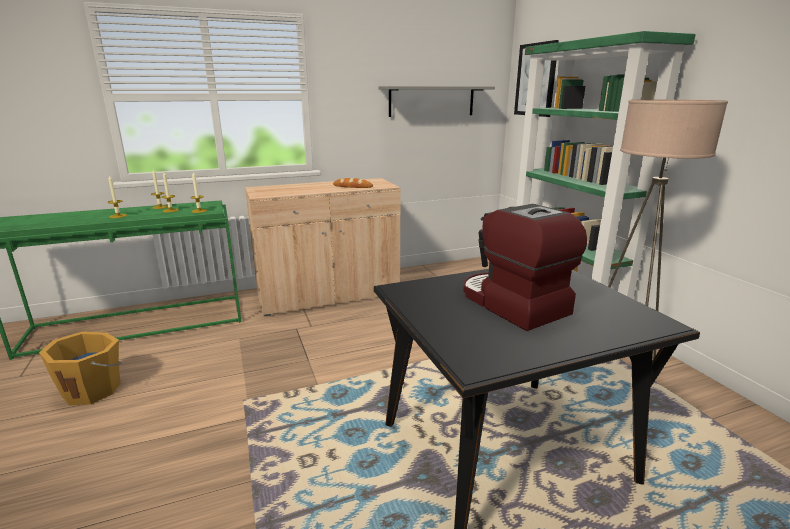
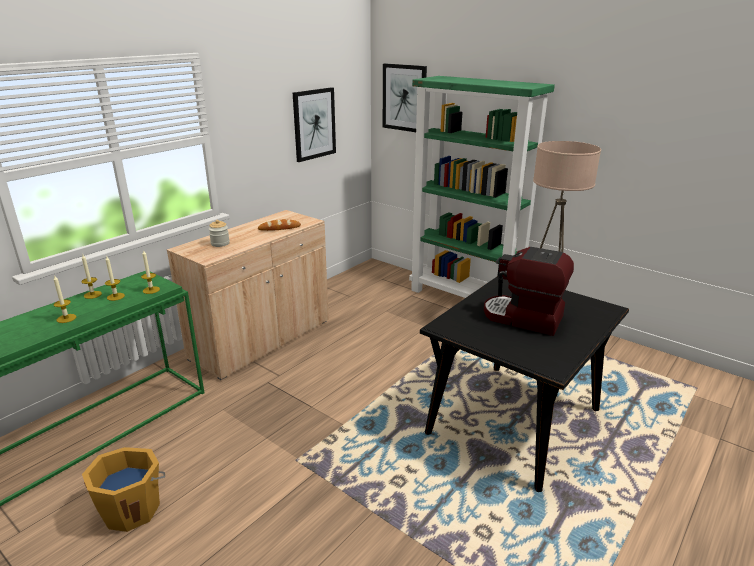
camera: 30 degrees left, 5 degrees up
(288, 189) = (220, 243): none -> jar
(432, 101) = (314, 124): grey shelf -> picture

